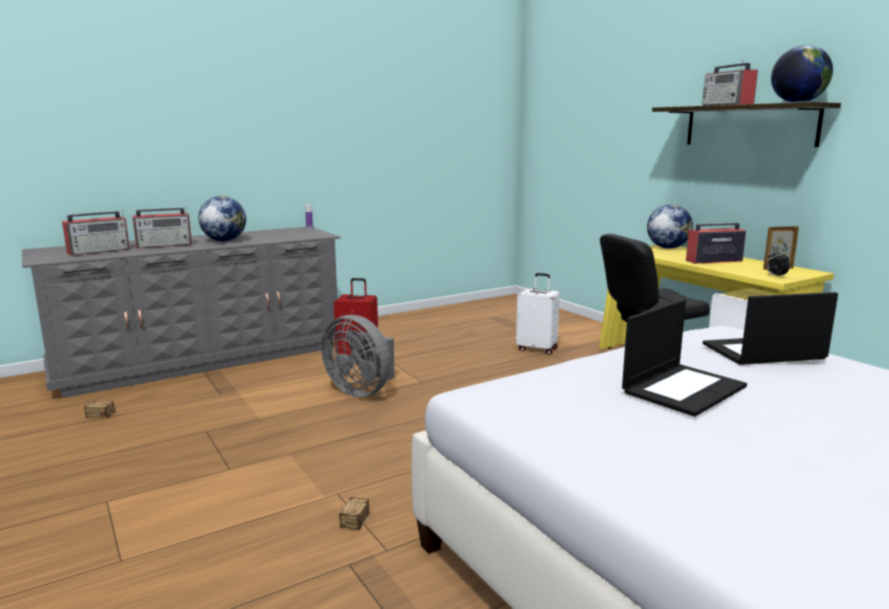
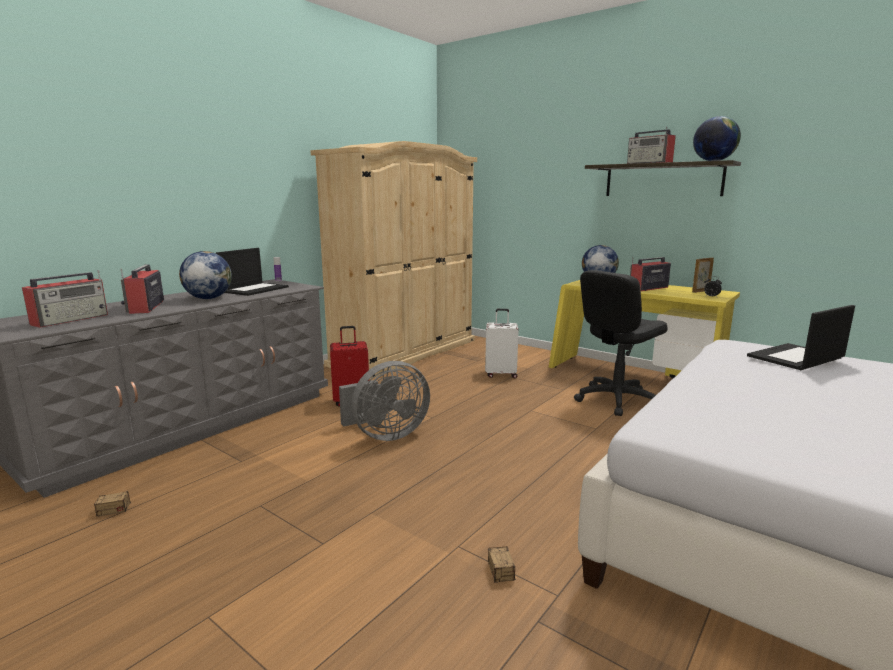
camera: 20 degrees left, 0 degrees up
(165, 245) = (145, 307): radio -> radio turned 120 degrees clockwise
(362, 391) = (385, 435): grey fan -> grey fan turned 45 degrees counterclockwise
(455, 315) = (405, 352): none -> beige wardrobe
(683, 388) = (800, 396): laptop -> laptop (255, 289)

